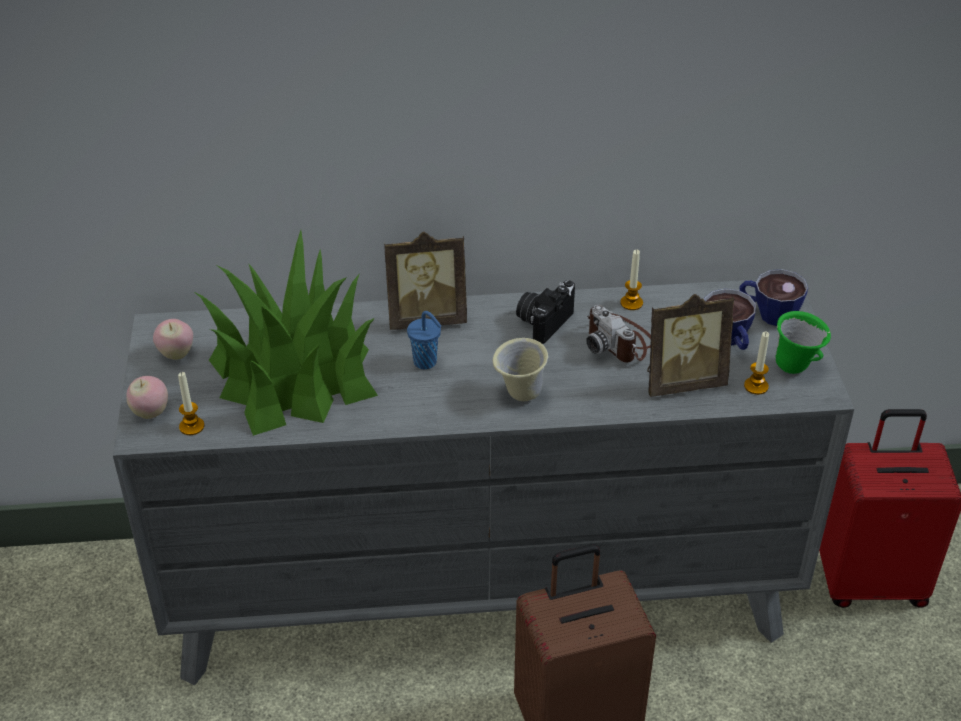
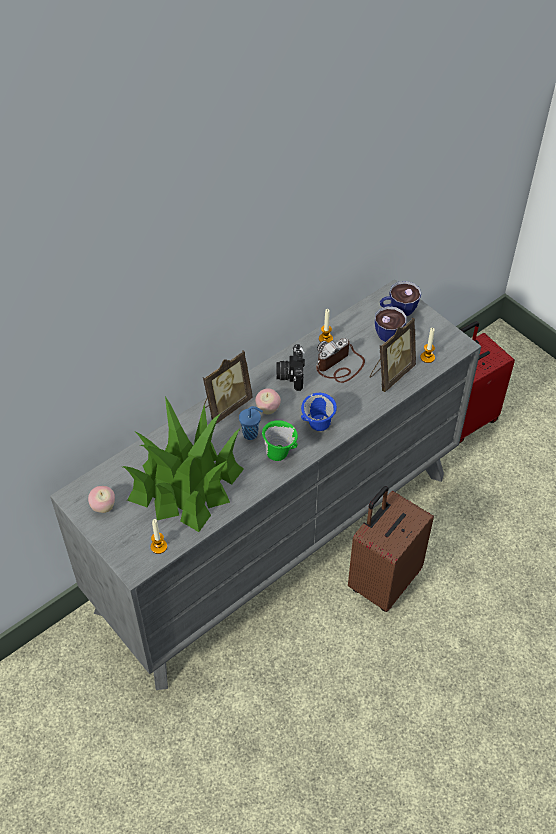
camera: 35 degrees left, 10 degrees up
(151, 412) = (126, 552): apple -> apple (268, 409)
(519, 395) = (317, 427): beige mug -> blue mug
(619, 341) = (339, 366): camera -> camera turned 120 degrees clockwise
(795, 367) = (437, 336): green mug -> green mug (279, 454)

